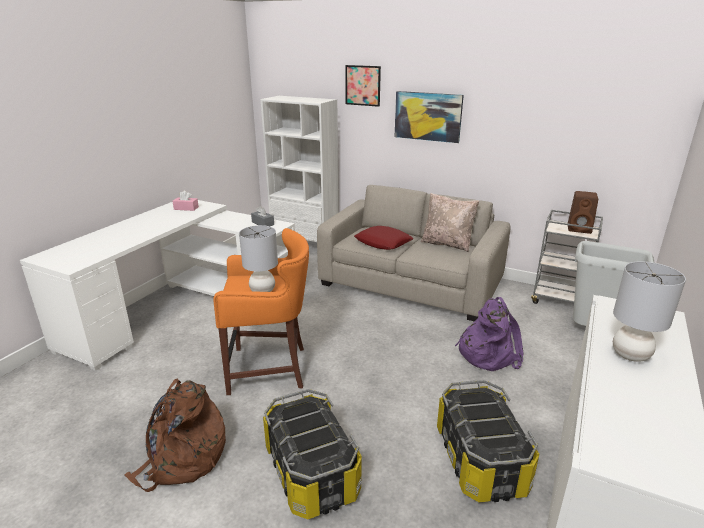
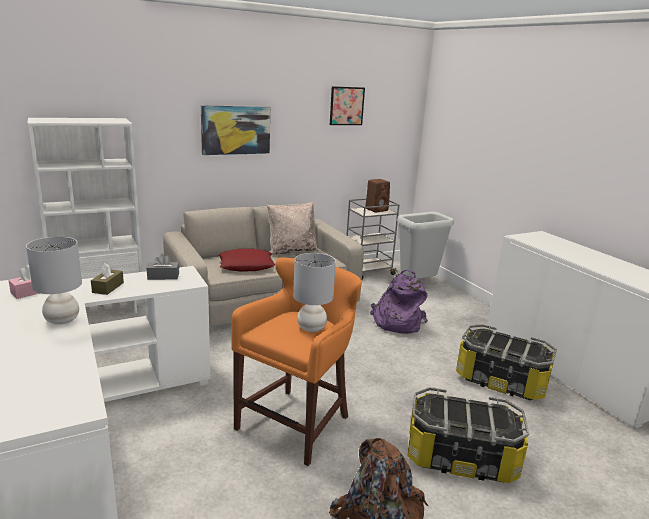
camera: 55 degrees left, 5 degrees down
(225, 219) = (108, 287): none -> brown tissue box
(363, 85) = (157, 100): picture -> picture (346, 106)
(630, 355) = (578, 255): grey table lamp -> grey table lamp (62, 320)

